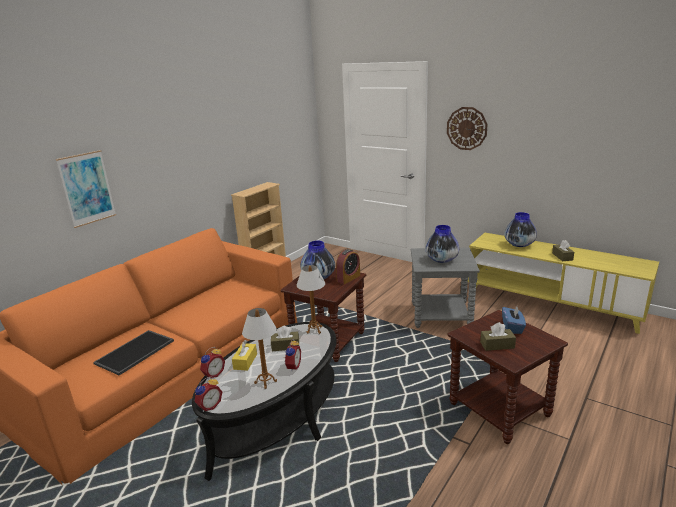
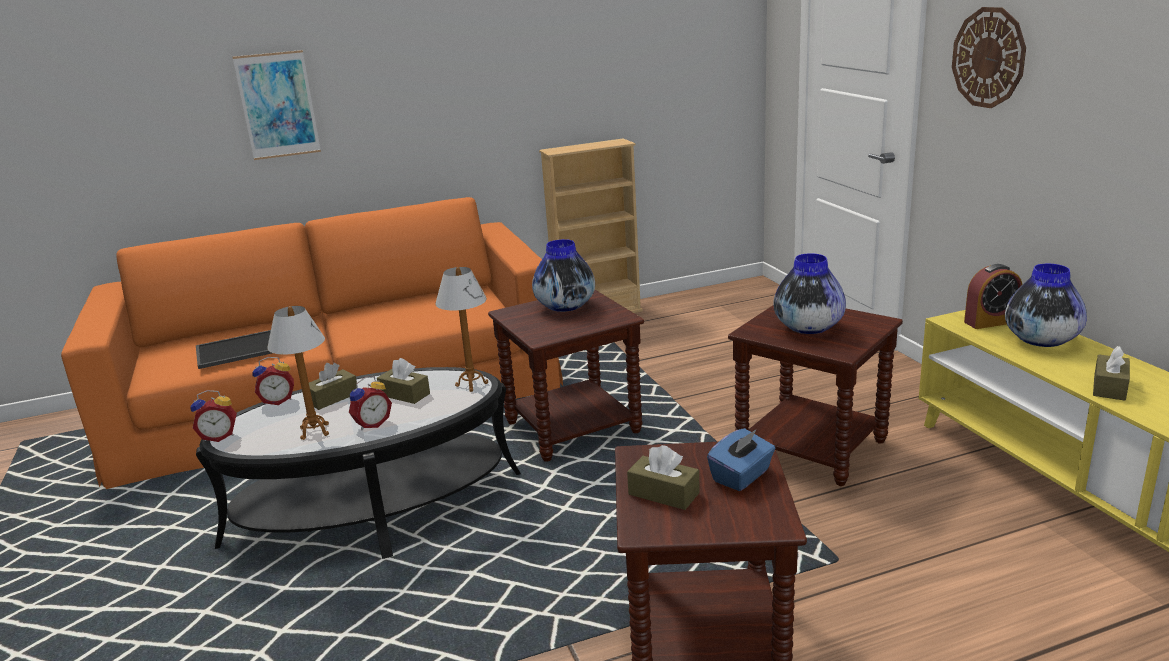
camera: 35 degrees right, 0 degrees up
(245, 361) = (332, 398): yellow tissue box -> brown tissue box
(348, 278) = (604, 319): alarm clock -> alarm clock (991, 322)
(441, 316) = (809, 448): grey side table -> brown side table

